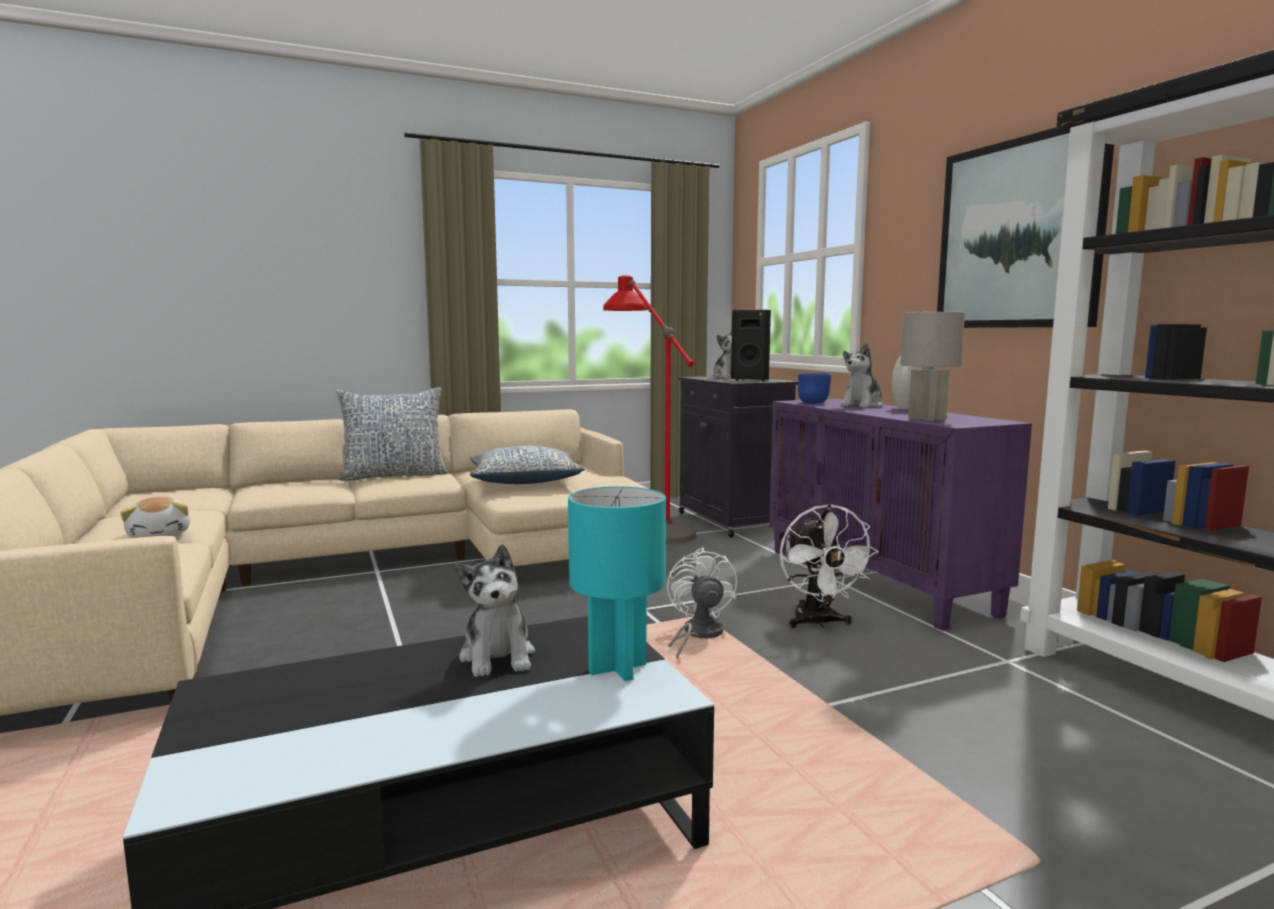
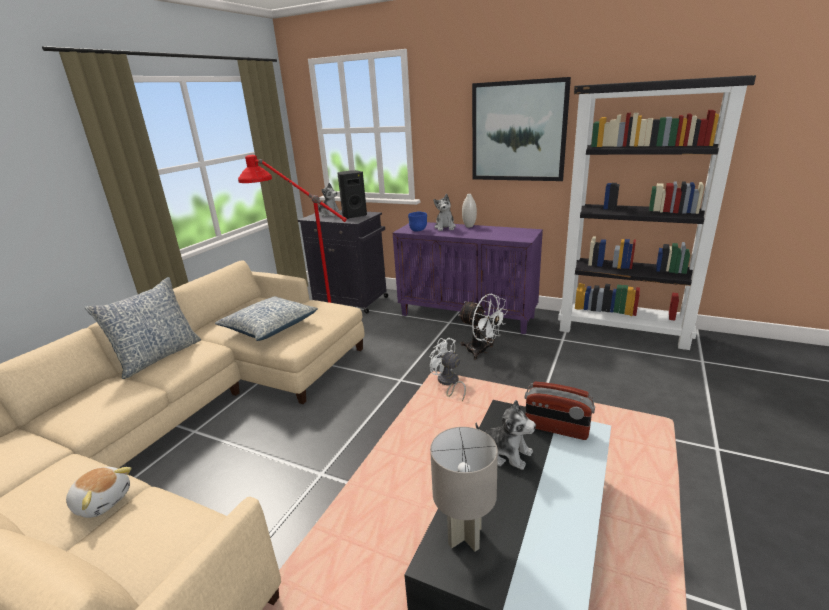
camera: 40 degrees left, 15 degrees up
(618, 668) = (556, 429): turquoise table lamp -> radio
(926, 419) = (503, 236): grey table lamp -> grey table lamp (464, 536)

